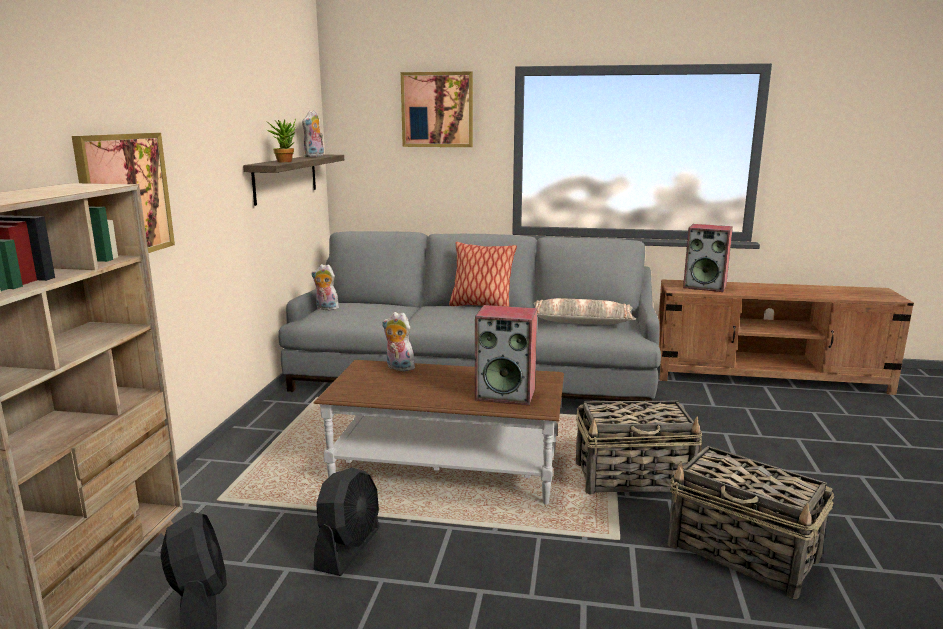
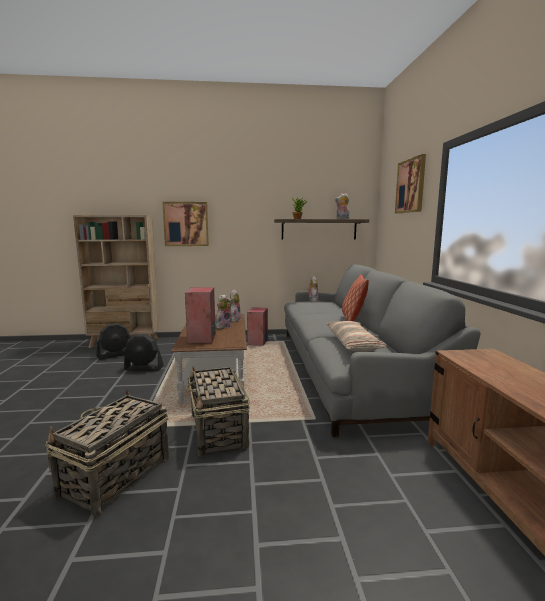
camera: 75 degrees right, 5 degrees down
(440, 377) = (223, 326): none -> plush toy
(705, 286) = (495, 365): speaker -> speaker (258, 342)

